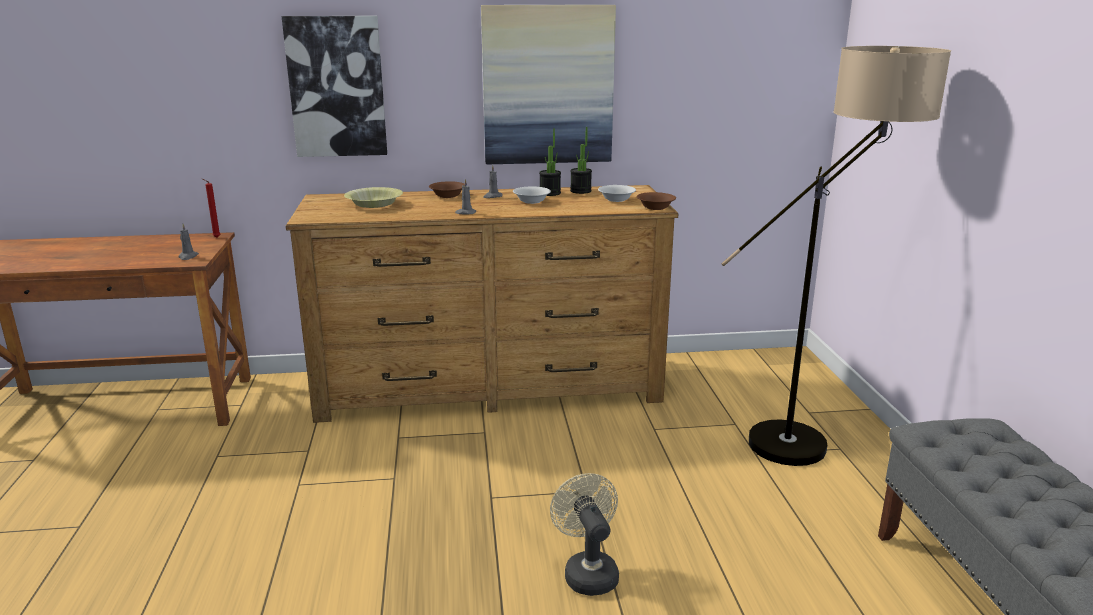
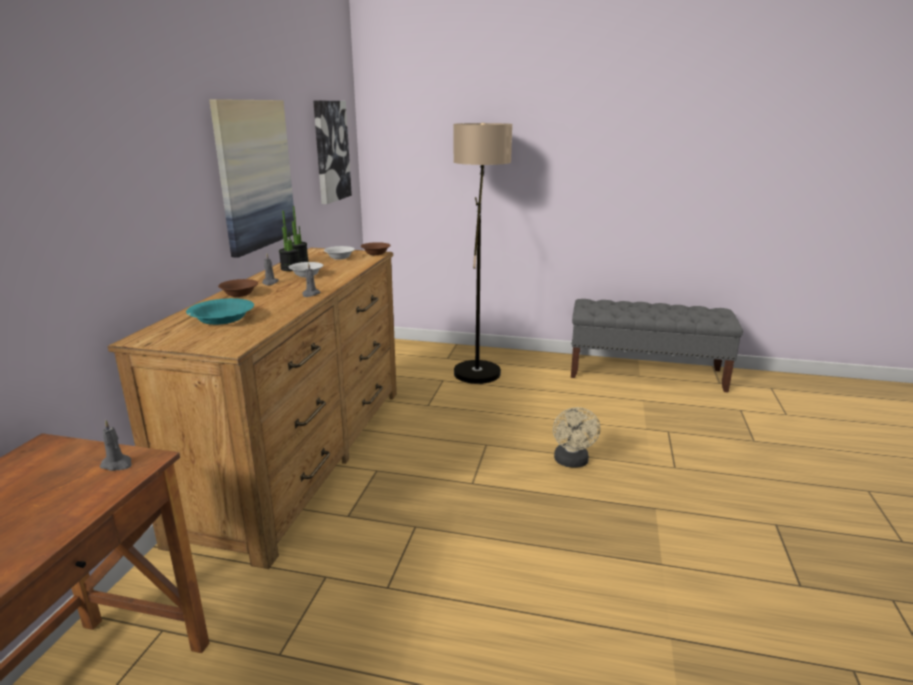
camera: 70 degrees left, 0 degrees up
(215, 238) = (50, 445): red candle -> none
(337, 87) = (113, 201): picture -> picture (330, 151)
(374, 204) = (222, 319): yellow bowl -> turquoise bowl
(587, 572) = (572, 462): beige fan -> beige fan turned 90 degrees counterclockwise

